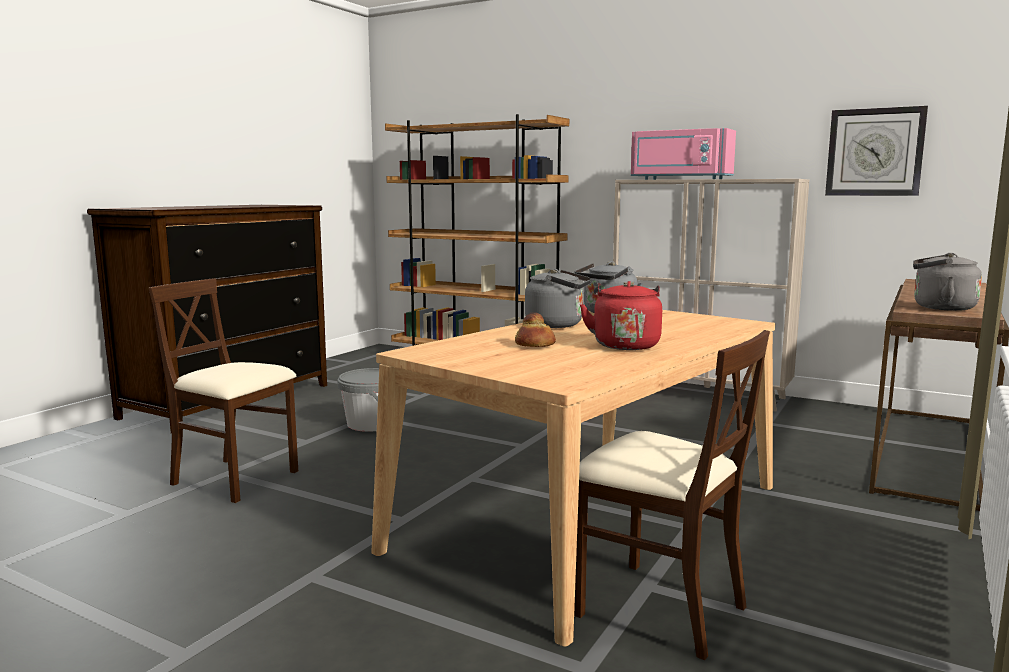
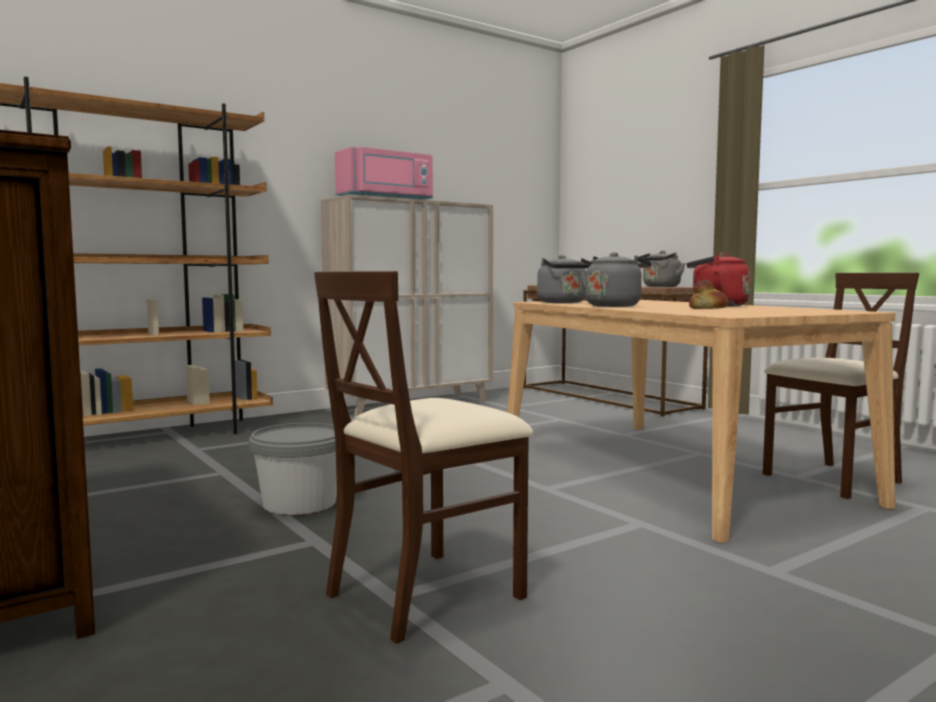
camera: 65 degrees left, 5 degrees down
(874, 152) = (495, 191): wall clock -> none

